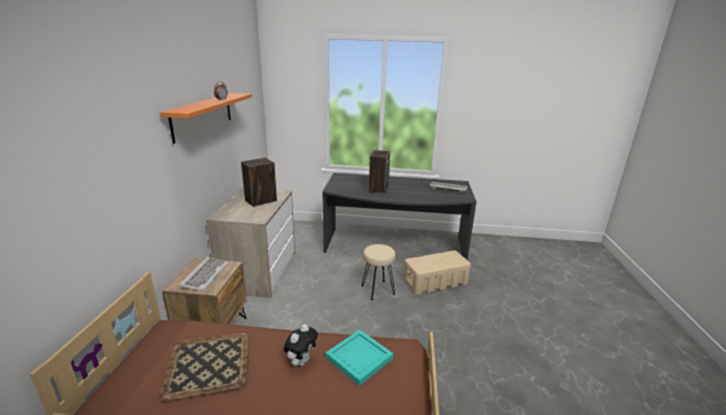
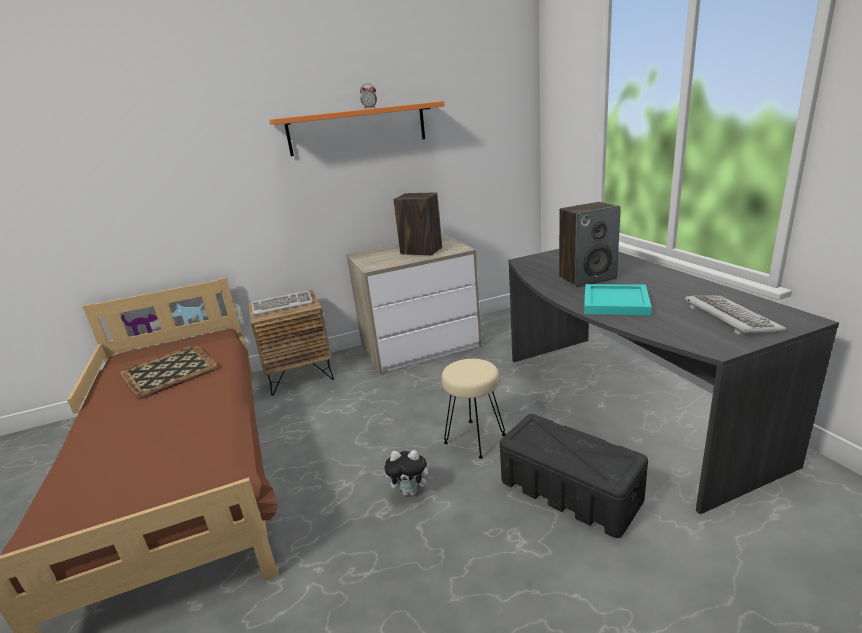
camera: 65 degrees right, 0 degrees up
(301, 361) = (182, 411): plush toy -> plush toy (411, 491)
(359, 357) = (196, 444): turquoise tray -> turquoise tray (616, 302)
(434, 282) = (568, 490): beige storage box -> black storage box

